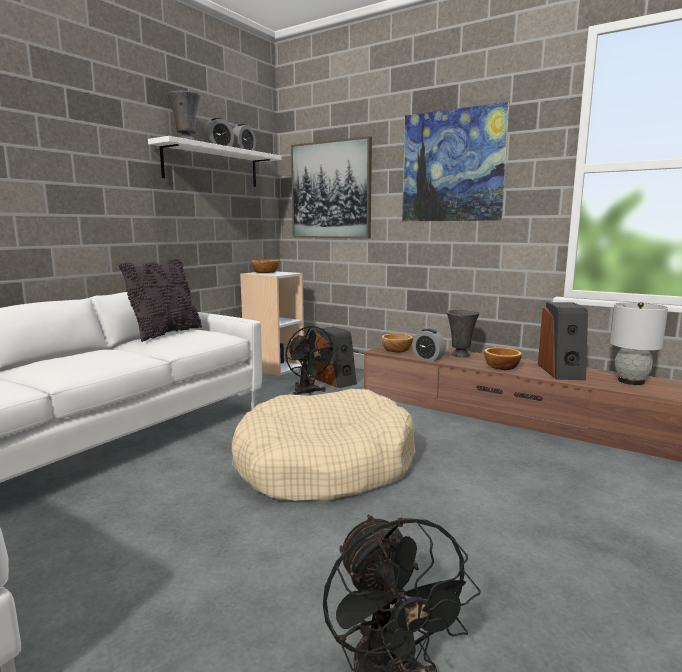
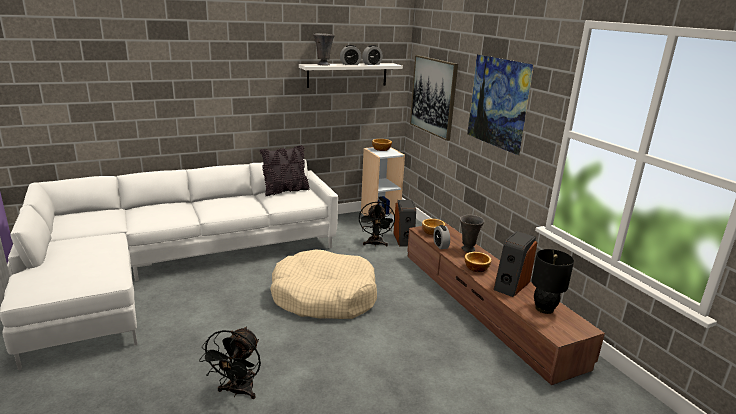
camera: 30 degrees right, 10 degrees up
(631, 381) = (544, 308): white table lamp -> black table lamp

